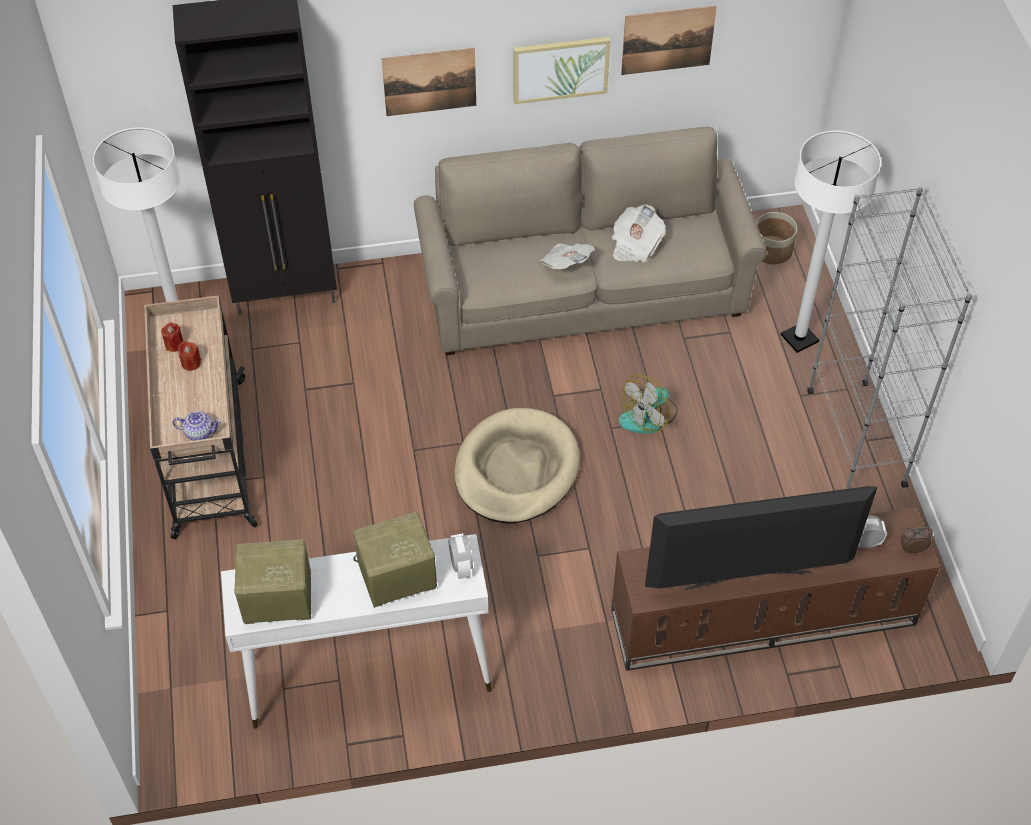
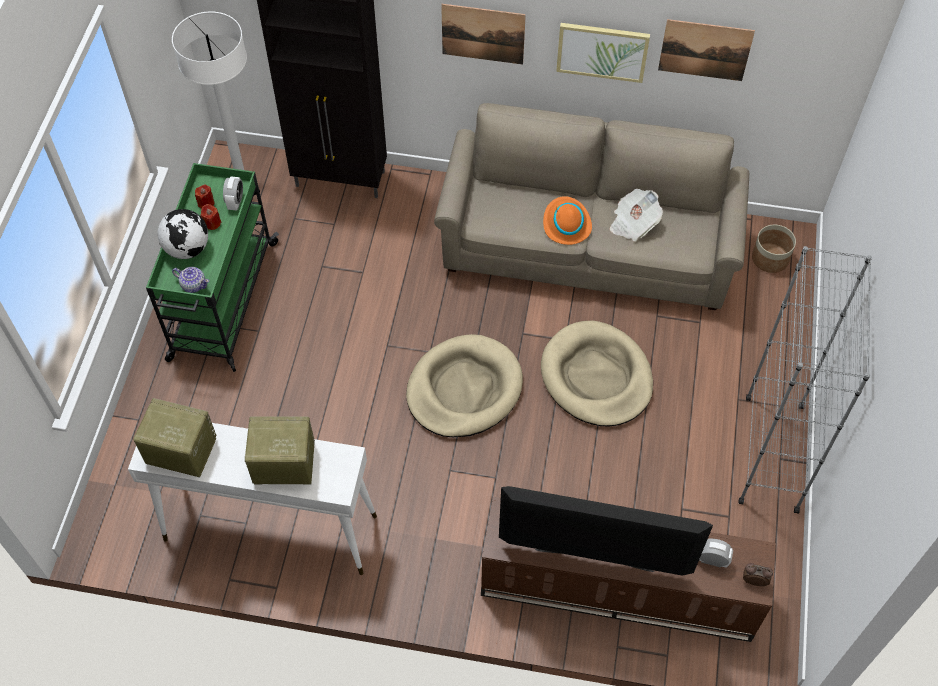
camera: 20 degrees right, 5 degrees up
(175, 397) = (187, 248): none -> globe
(209, 458) = (223, 302): beige cart -> green cart
(461, 566) = (340, 471): alarm clock -> alarm clock (235, 202)
(566, 264) = (566, 224): newspaper -> orange hat
(649, 416) = (596, 377): fan -> beige dog bed
(799, 338) = (760, 346): white floor lamp -> none

